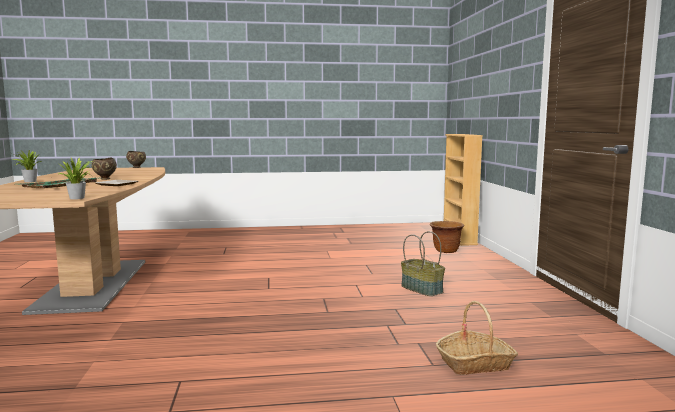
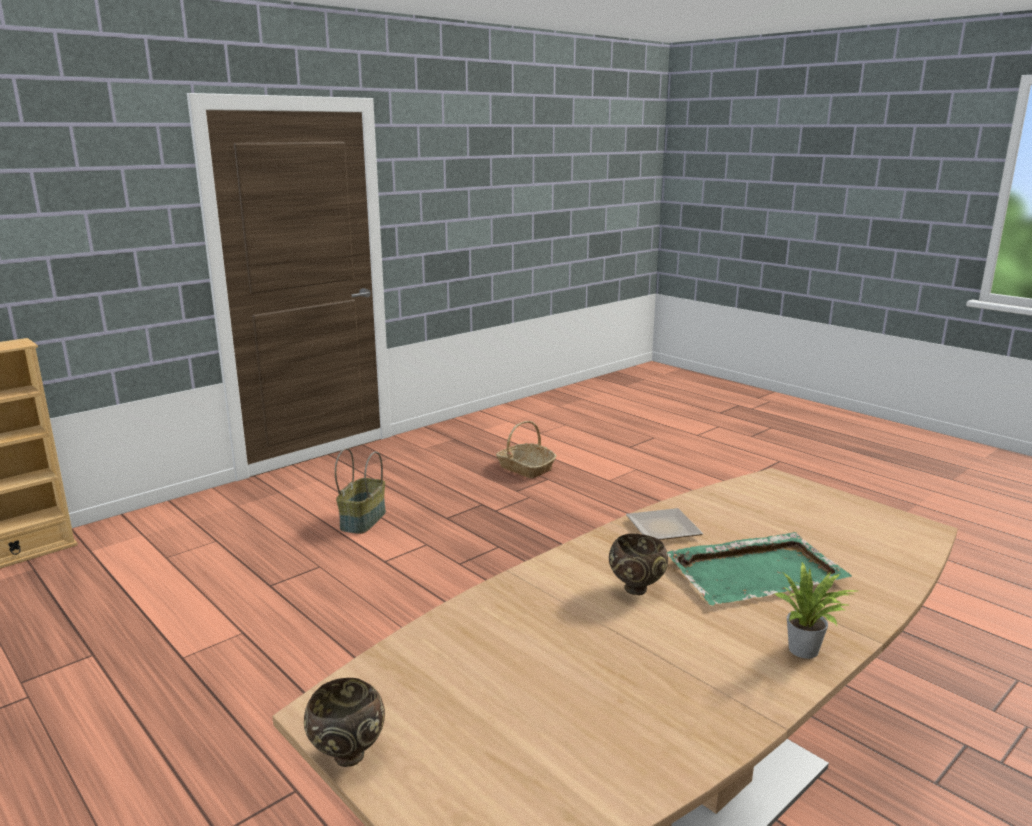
camera: 125 degrees left, 10 degrees up
(79, 198) = (769, 481): potted plant -> none
(446, 250) = (128, 548): brown planter -> none

